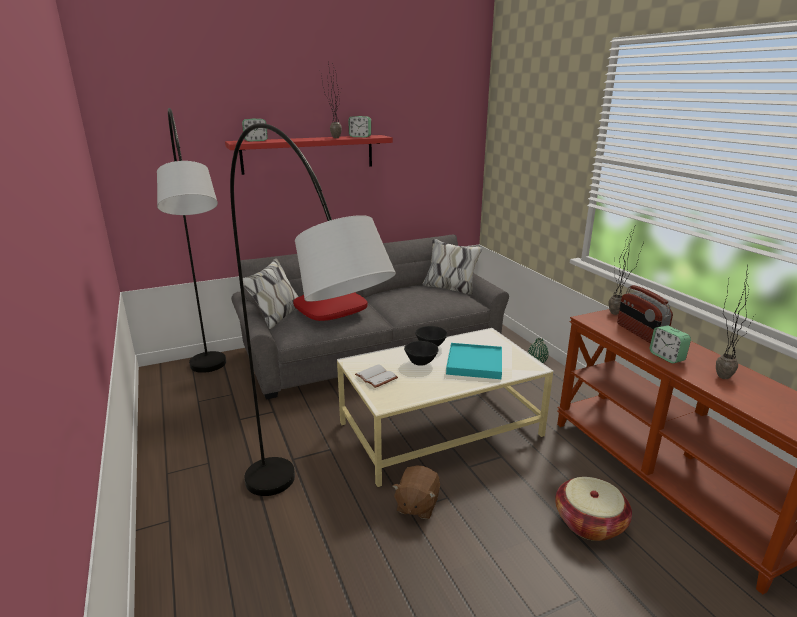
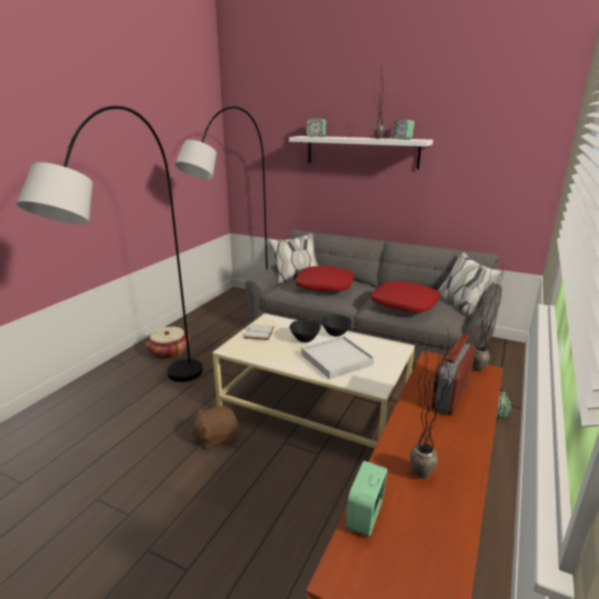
camera: 50 degrees right, 0 degrees up
(308, 154) = (361, 151): red shelf -> white shelf
(421, 301) = (404, 304): none -> red pillow
(474, 363) = (337, 359): turquoise tray -> white tray
(589, 522) = (288, 543): basket -> basket (169, 352)
(666, 357) = (415, 424): alarm clock -> alarm clock (365, 515)

